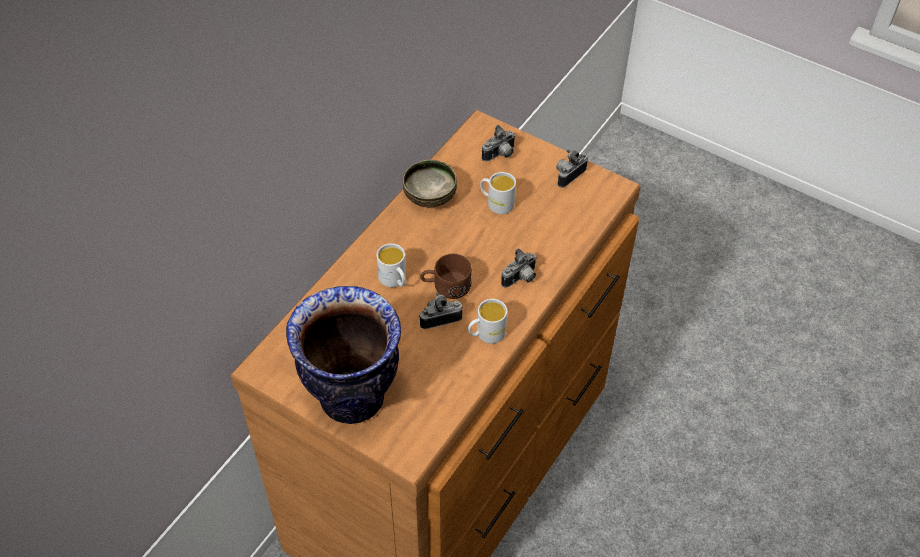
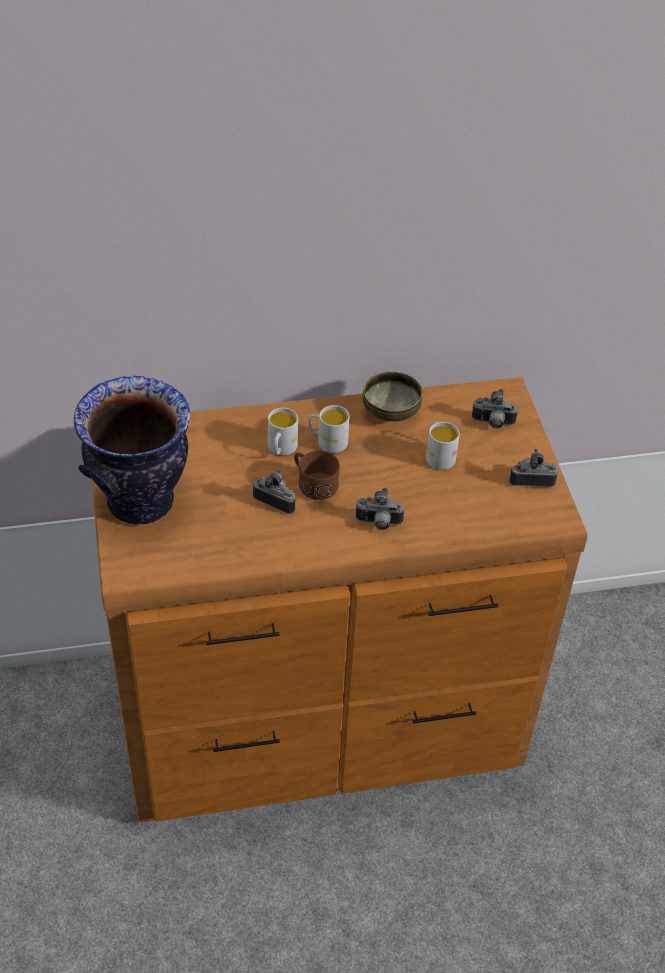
camera: 45 degrees right, 5 degrees down
(486, 334) = (295, 539): white mug -> white mug (327, 441)

